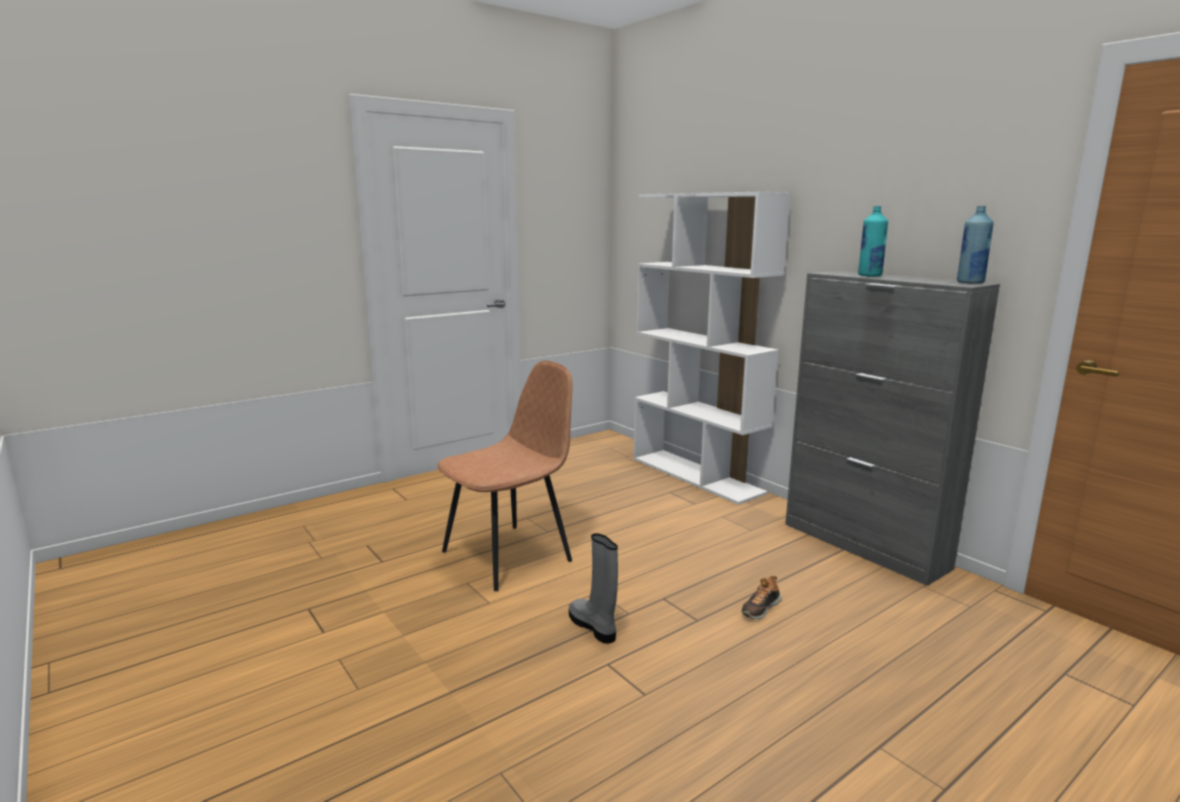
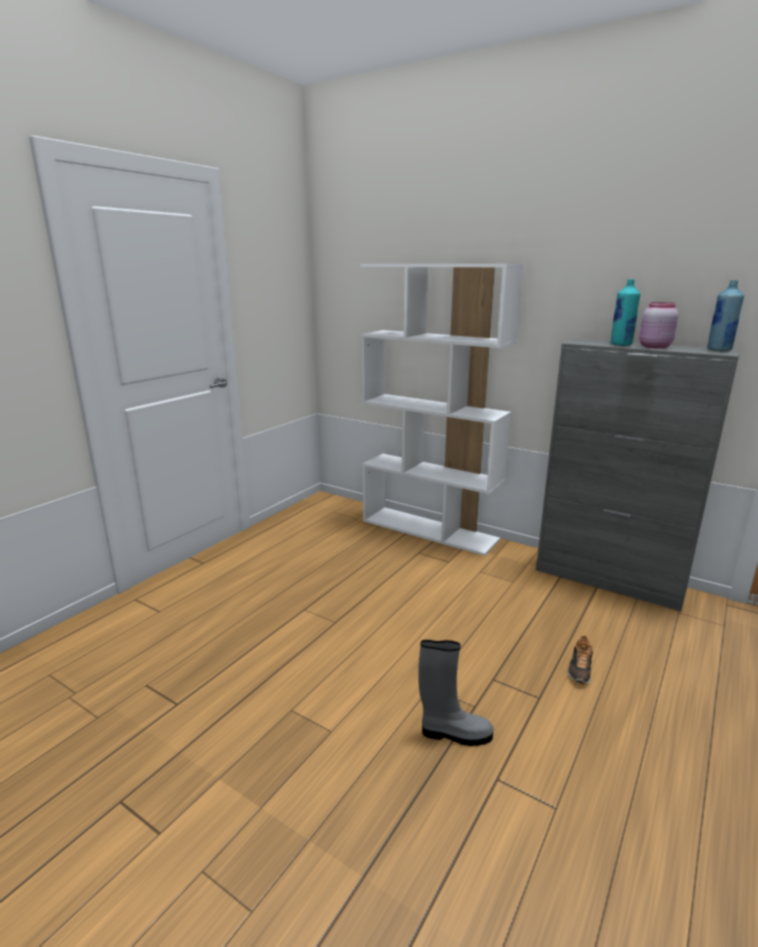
camera: 20 degrees left, 5 degrees up
(509, 555) = (315, 661): brown chair -> none
(594, 627) = (454, 733): grey boot -> grey boot turned 150 degrees clockwise
(900, 278) = (653, 347): none -> pink jar

